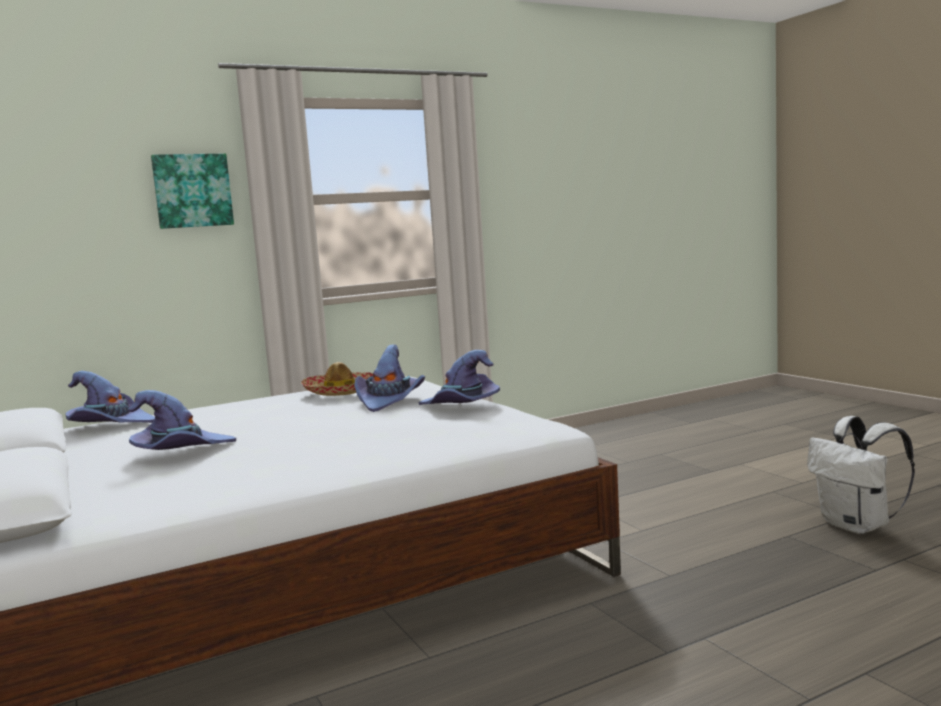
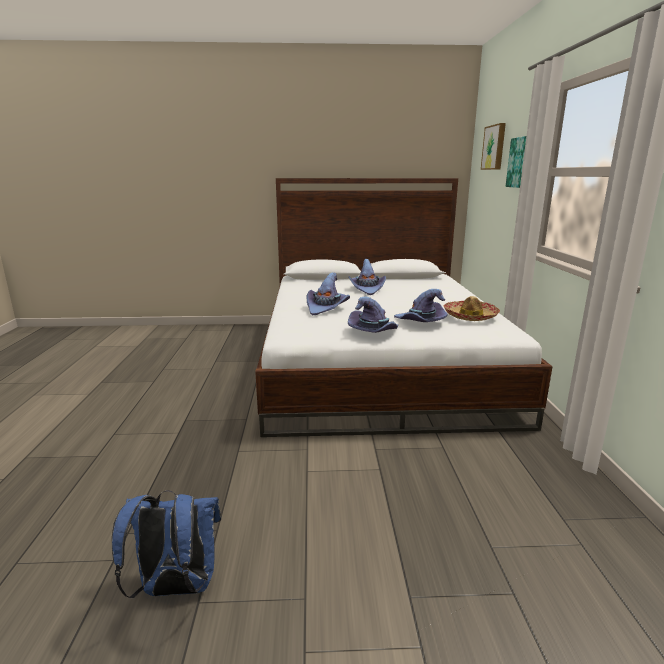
camera: 115 degrees right, 10 degrees up
(57, 166) = (494, 147): none -> picture
(110, 424) = (442, 283): purple hat -> purple hat (326, 308)
(858, 526) = (176, 588): white backpack -> blue backpack

